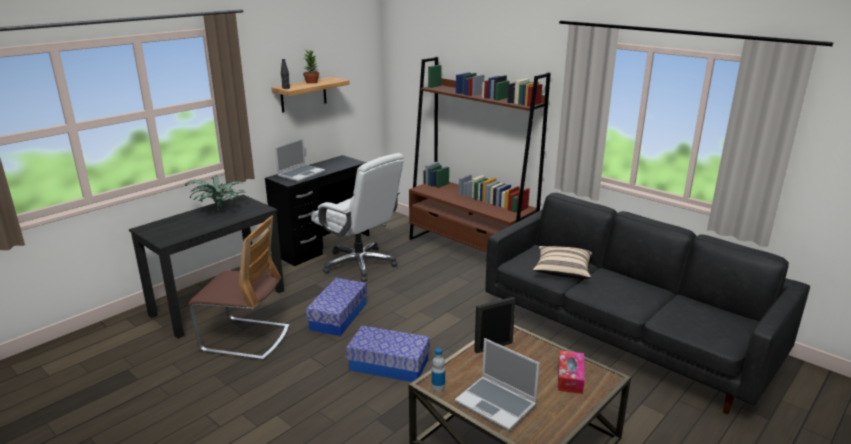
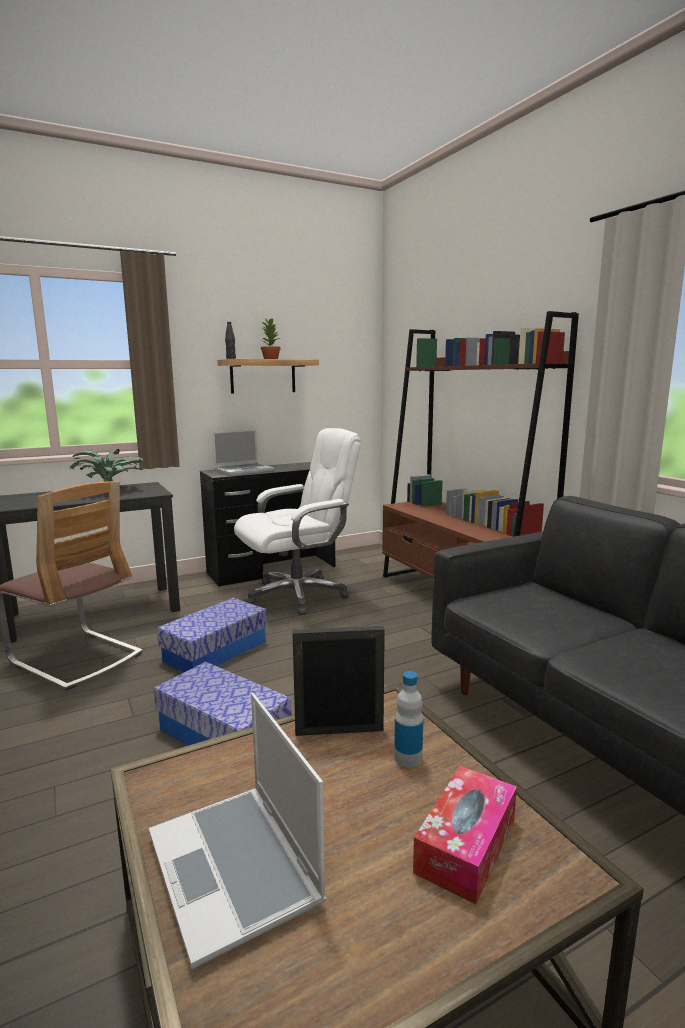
camera: 20 degrees right, 10 degrees down
(360, 264) = (298, 595): white office chair -> white office chair turned 90 degrees counterclockwise
(438, 387) = (155, 790): bottle -> bottle (408, 758)
(562, 271) = (559, 622): beige pillow -> none

